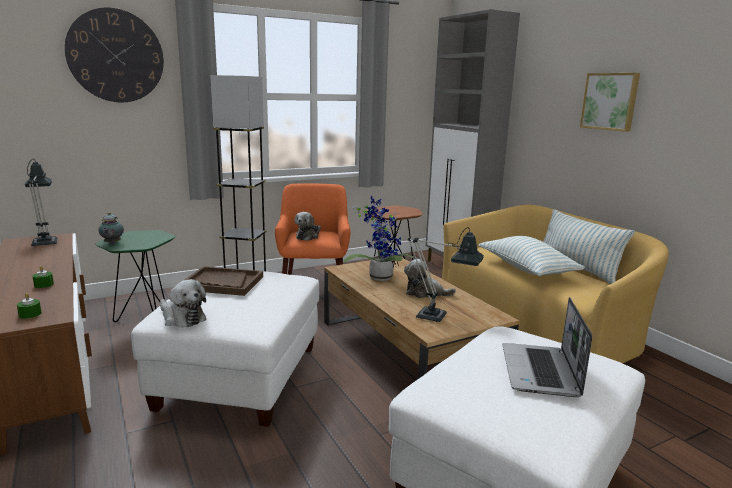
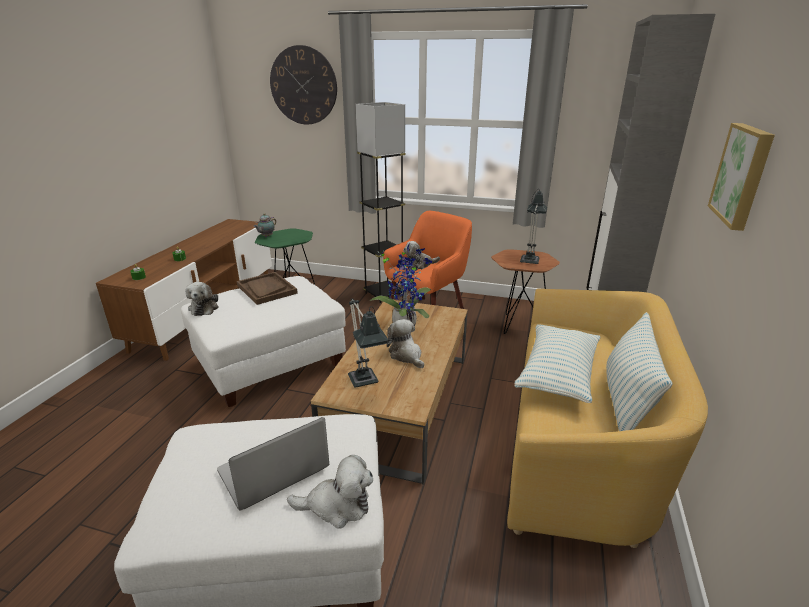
camera: 45 degrees right, 10 degrees up
(45, 241) = (240, 226): table lamp -> table lamp (530, 259)
(604, 367) = (337, 506): none -> plush toy

